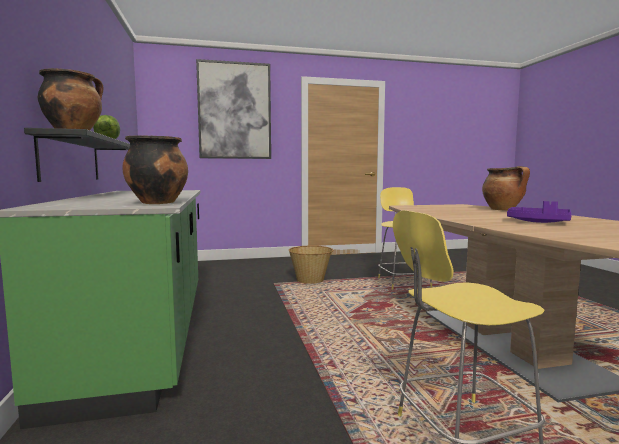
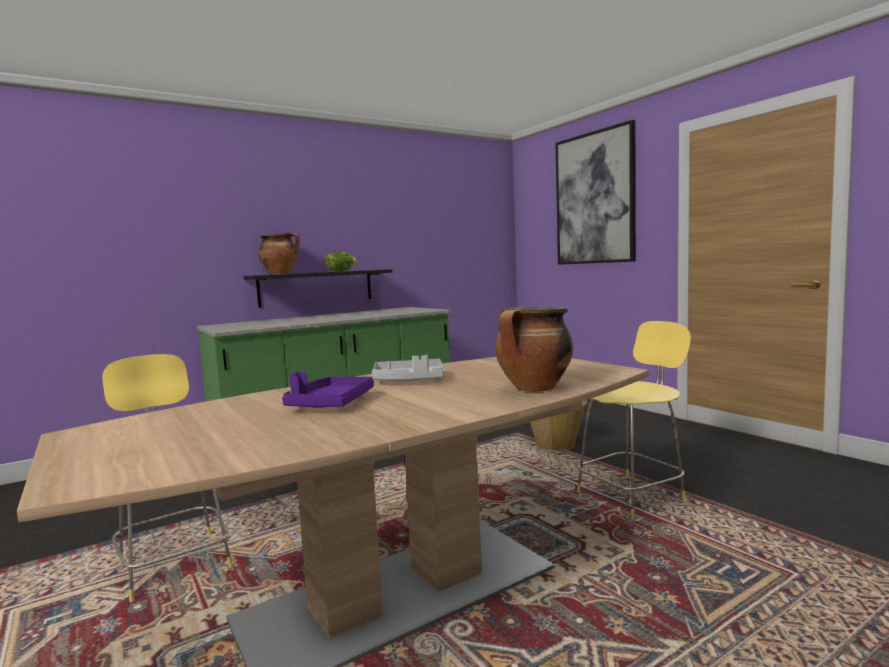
camera: 70 degrees right, 0 degrees up
(157, 203) = (246, 327): cooking pot -> none
(468, 215) = (409, 380): none -> grey tray

